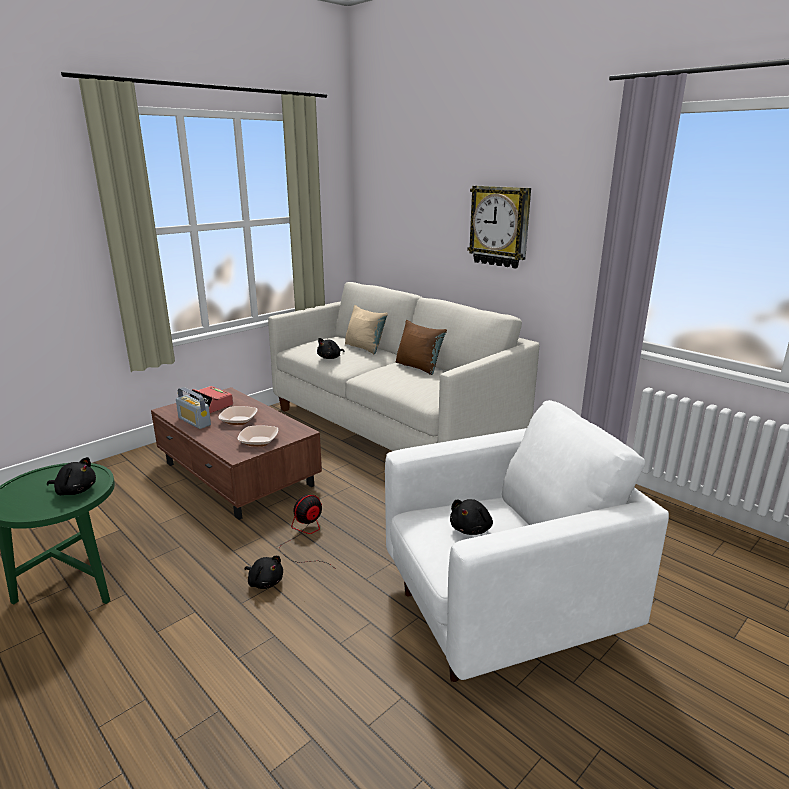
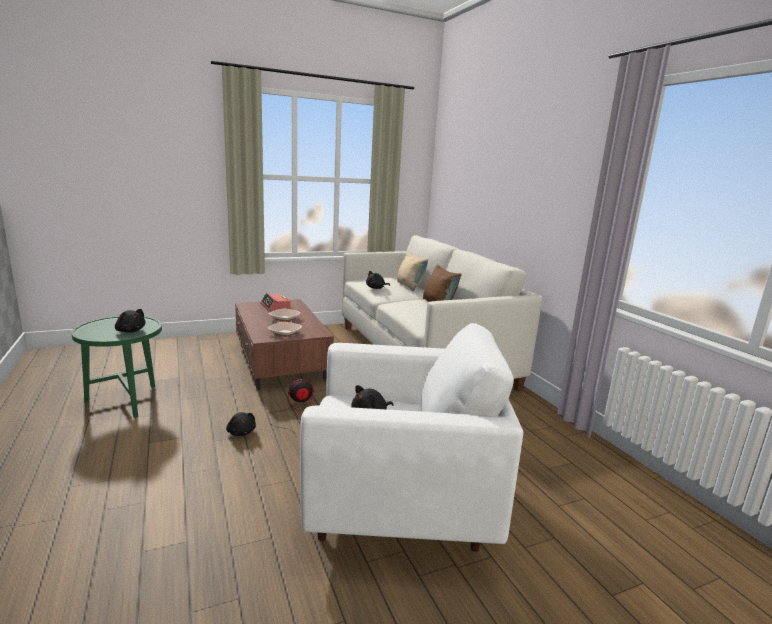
camera: 20 degrees right, 5 degrees down
(194, 421) = (255, 314): radio -> none
(500, 226) = (524, 192): wall clock -> none

